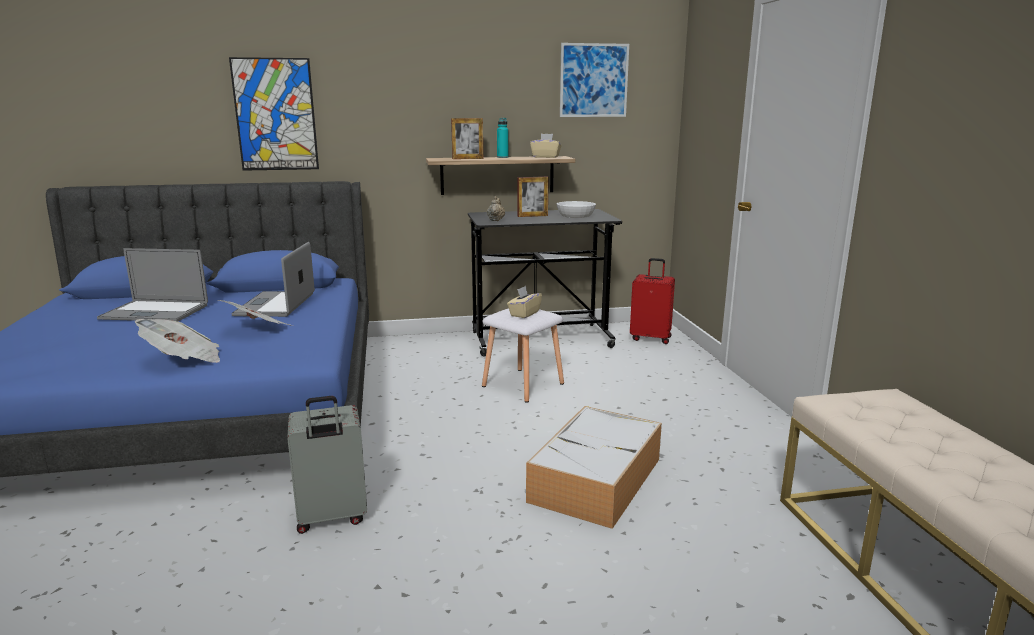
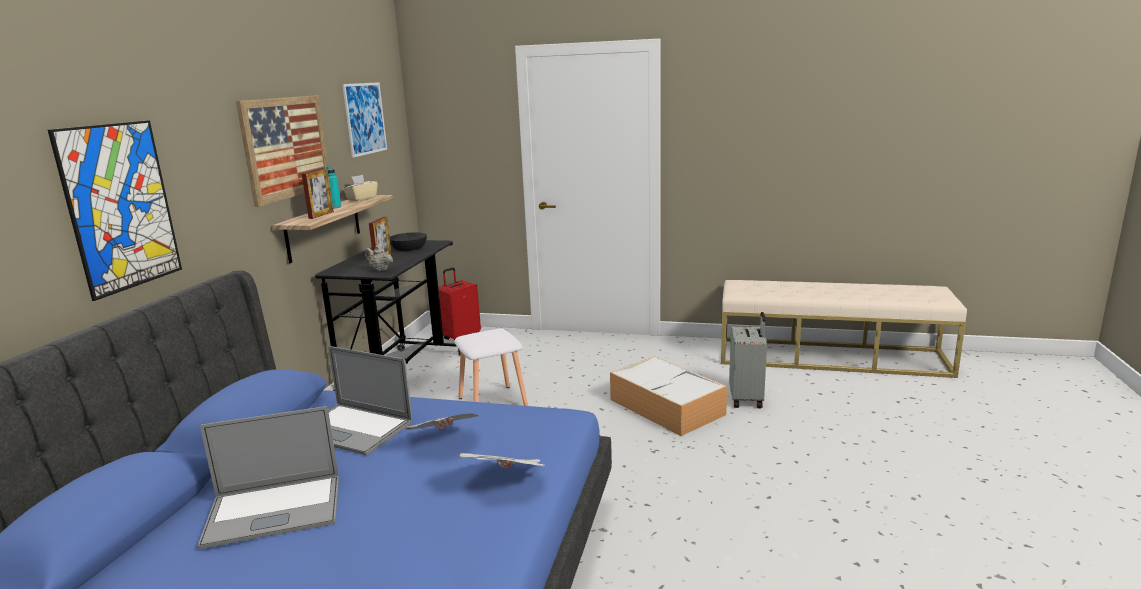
camera: 65 degrees left, 0 degrees up
(155, 312) = (274, 511): laptop -> laptop turned 45 degrees clockwise
(331, 518) = (658, 519): grey suitcase -> grey suitcase (747, 399)
(460, 95) = (286, 147): none -> picture
(524, 314) = (492, 336): beige tissue box -> none
(576, 216) = (409, 248): white bowl -> black bowl

